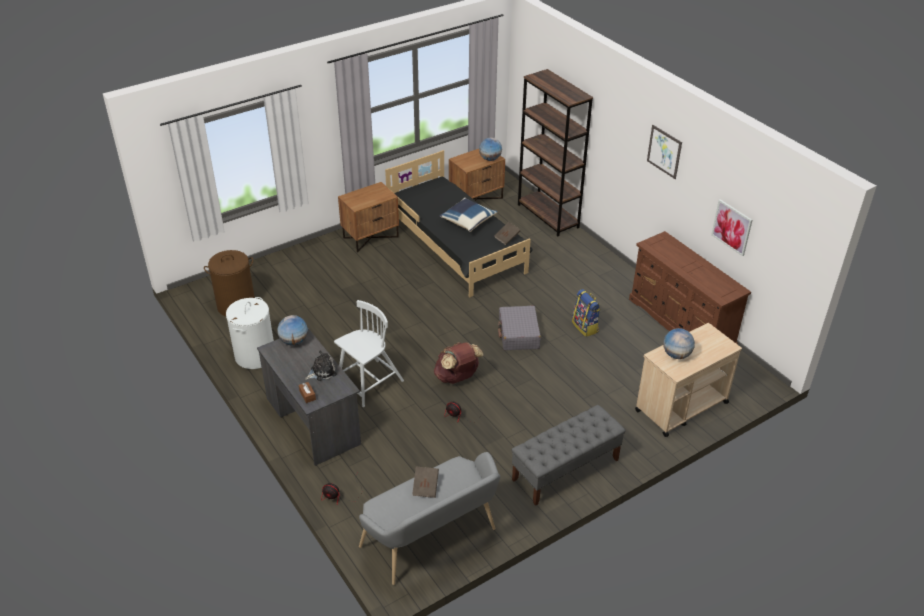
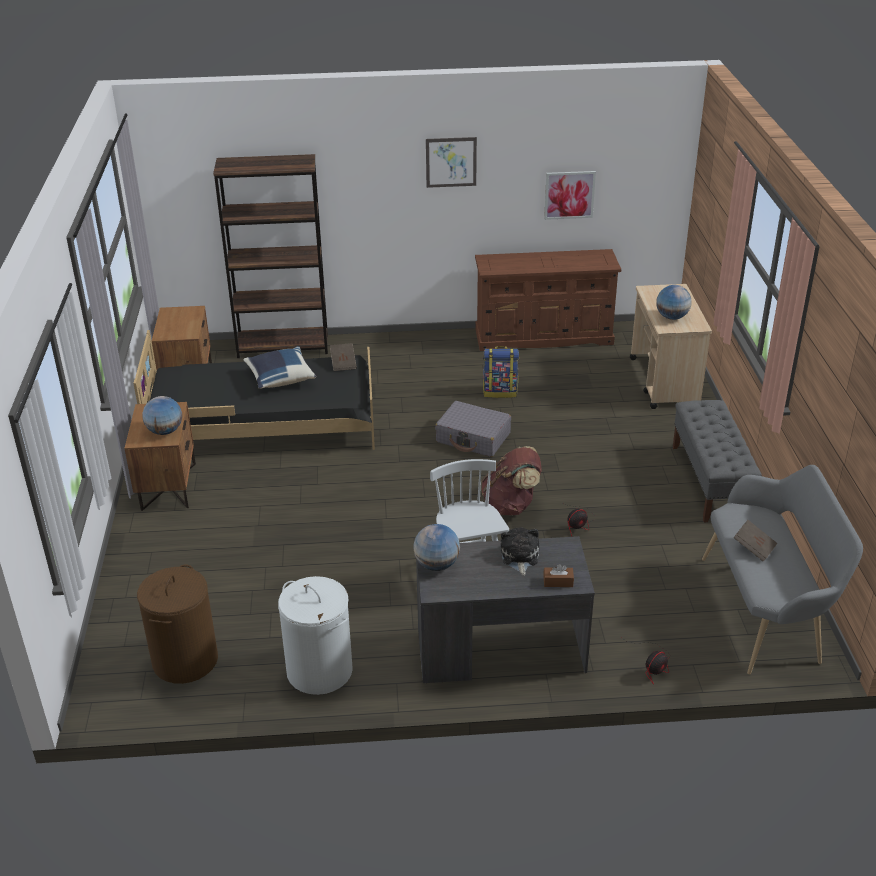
camera: 60 degrees left, 5 degrees down
(490, 159) = (192, 314): globe -> globe (165, 431)

